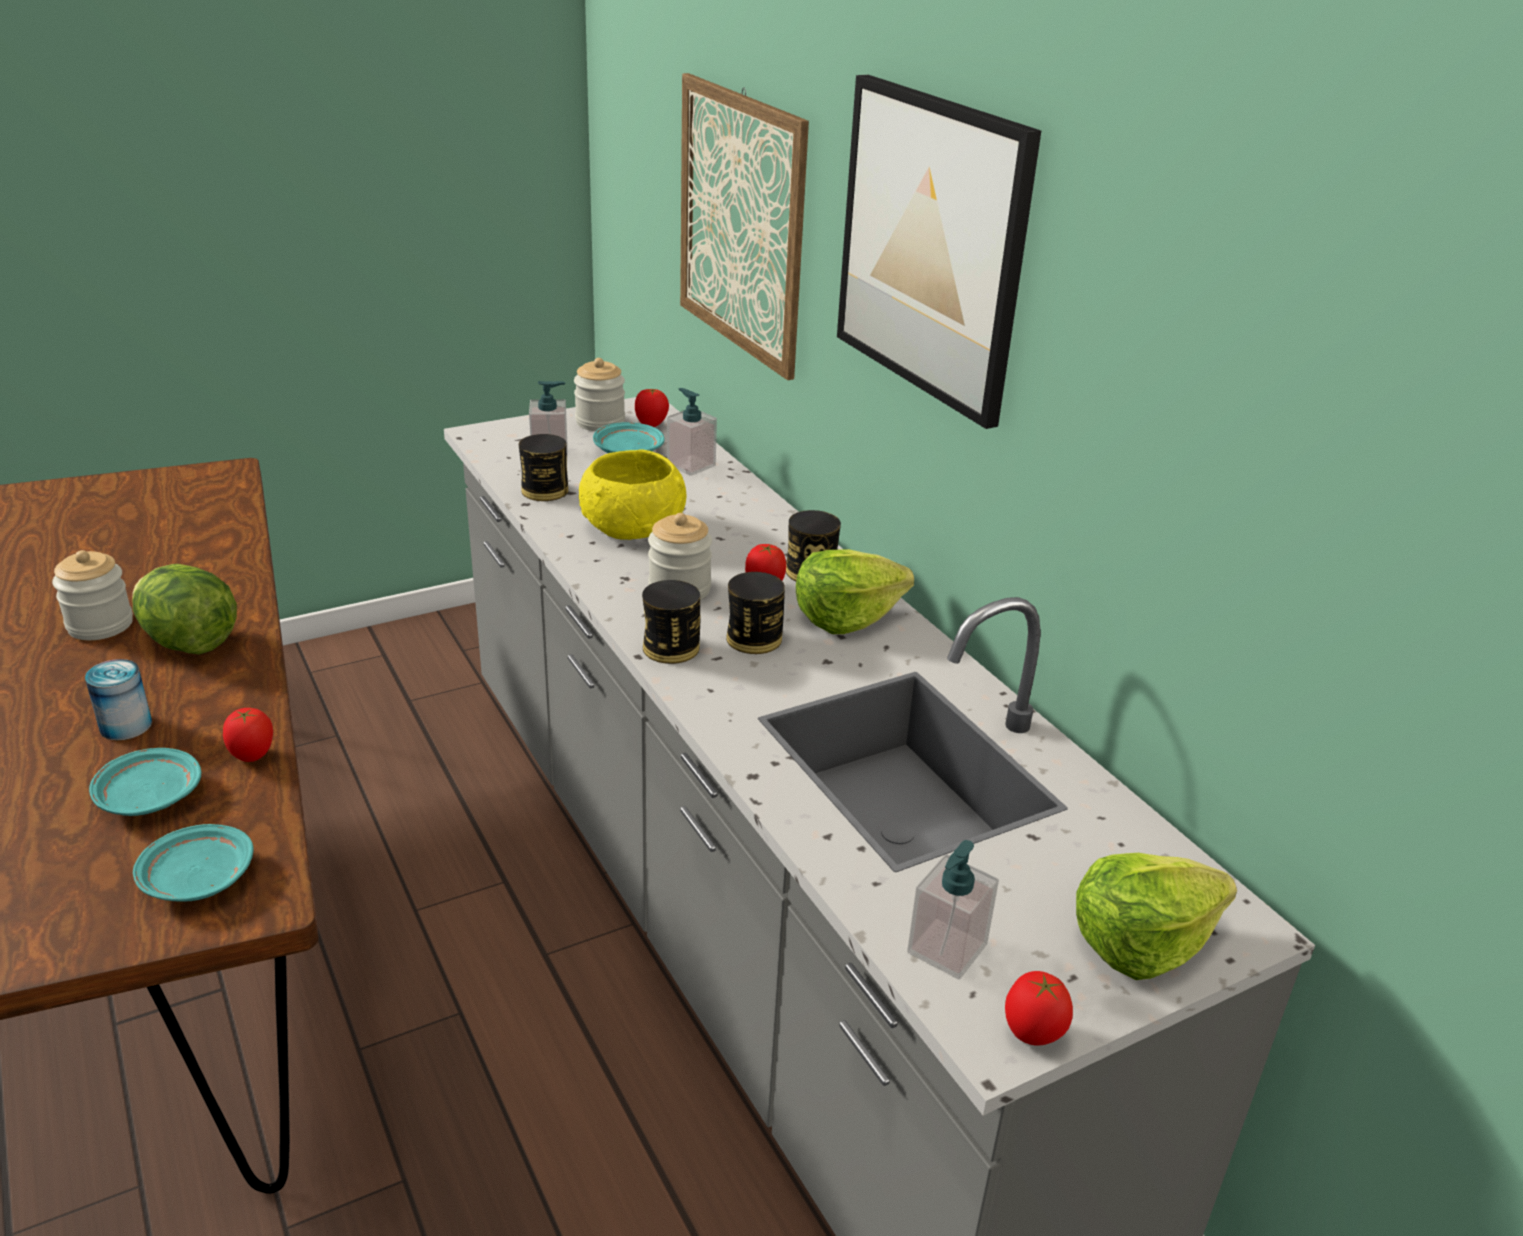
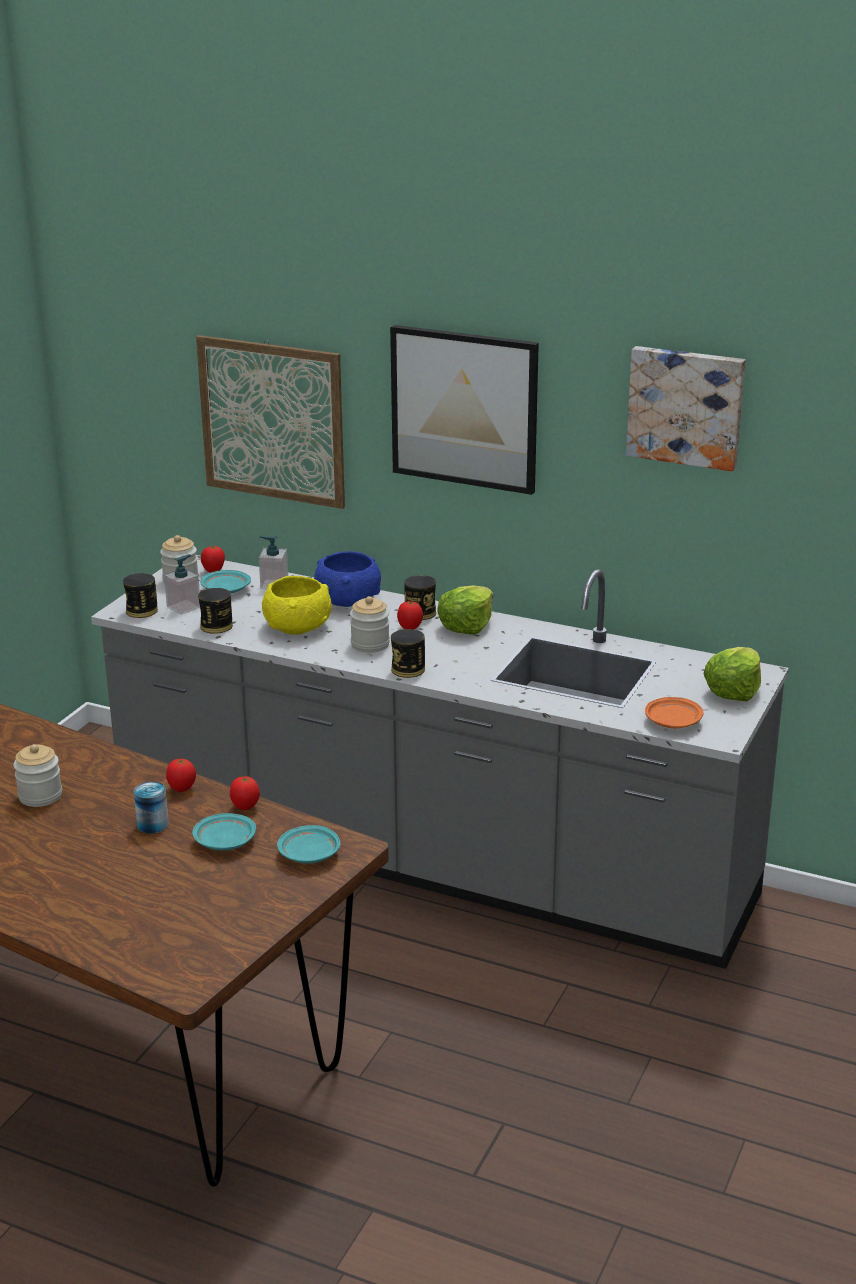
camera: 35 degrees left, 5 degrees down
(189, 642) = (111, 781): lettuce -> none
(746, 517) = (347, 600): none -> blue bowl
(754, 638) = (439, 651): can -> can (142, 611)
(946, 949) = (673, 721): soap dispenser -> orange plate
(1032, 1034) = (732, 732): tomato -> tomato (182, 789)
(1254, 316) = (686, 406): none -> picture

